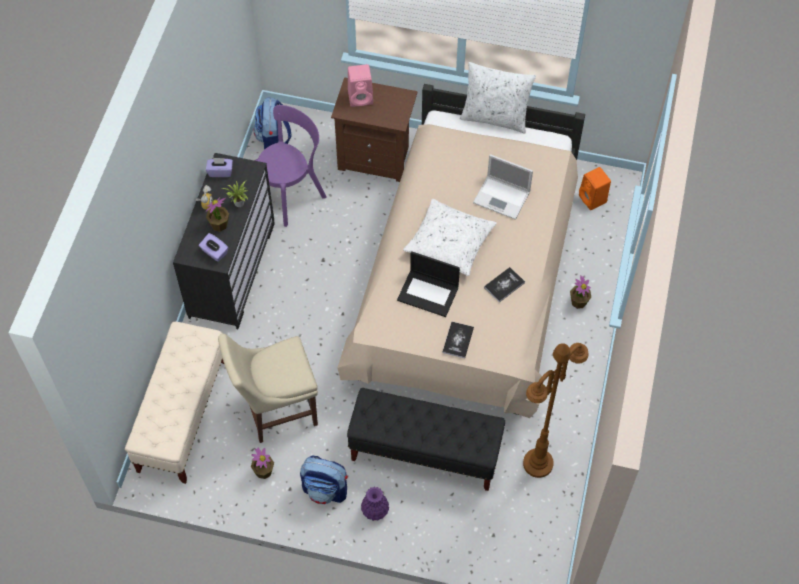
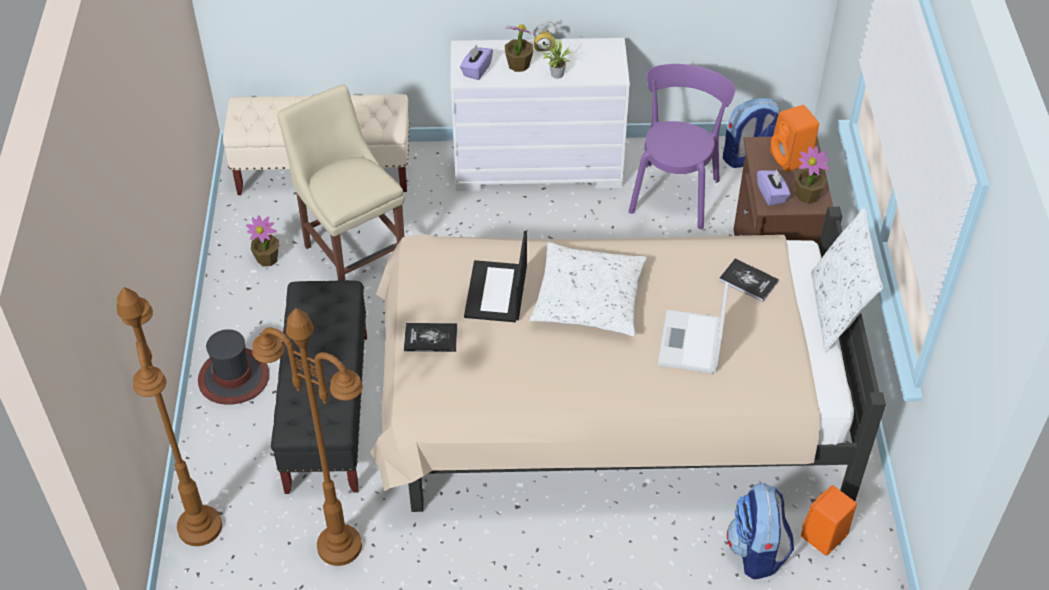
camera: 75 degrees right, 10 degrees down
(220, 171) = (597, 48): purple tissue box -> purple tissue box (771, 194)
(231, 269) = (538, 165): black dresser -> white dresser
(291, 192) = (675, 192): purple chair -> purple chair turned 105 degrees counterclockwise
(326, 489) = (254, 322): backpack -> backpack (756, 551)
(361, 97) = (791, 159): pink speaker -> orange speaker
(375, 510) = (234, 377): purple vase -> hat
(501, 549) = (199, 526): none -> brown floor lamp
(504, 285) = (538, 373): book -> book (748, 281)
(578, 302) = (626, 550): potted plant -> potted plant (807, 195)

